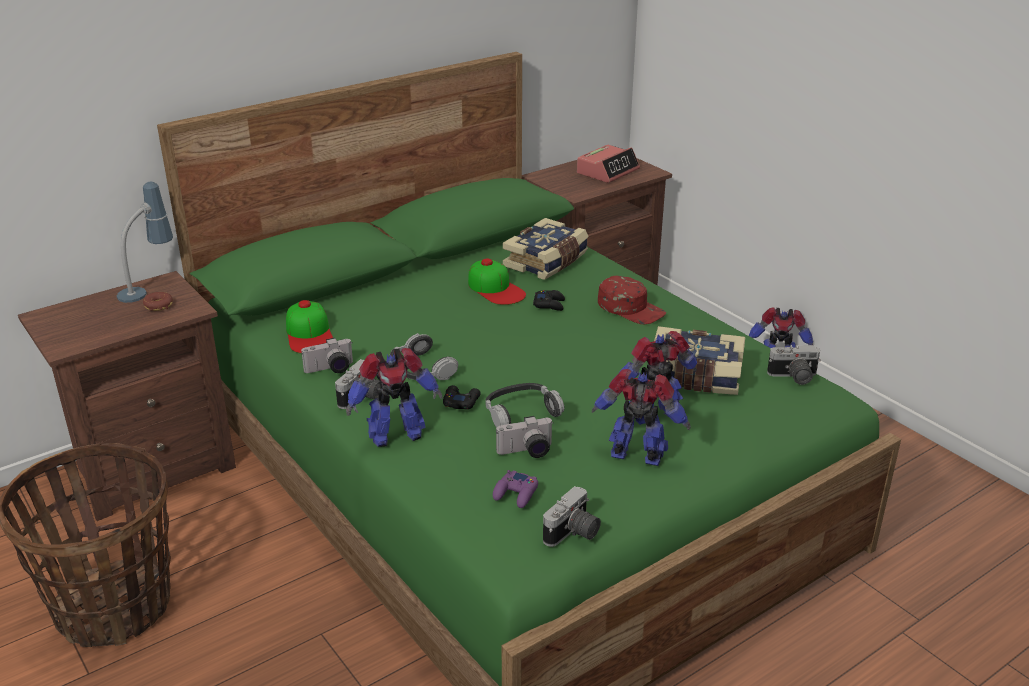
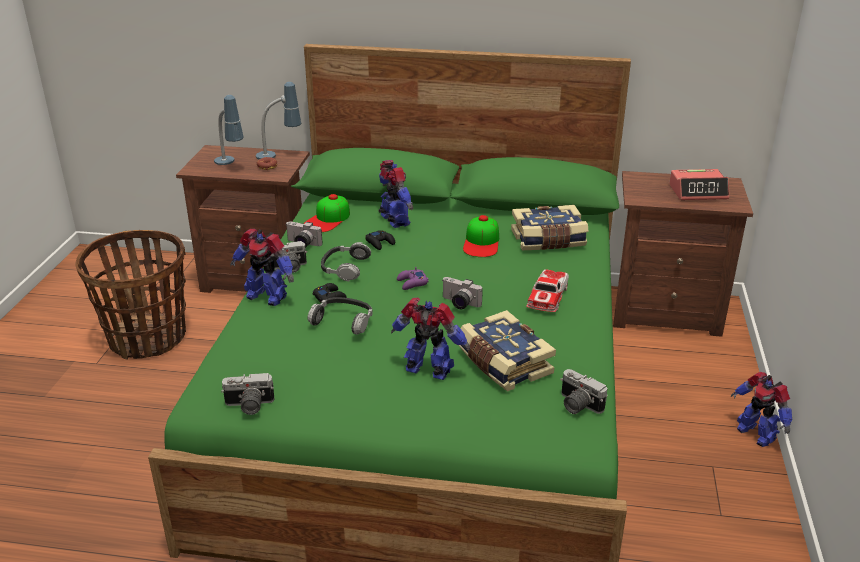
camera: 45 degrees right, 0 degrees up
(107, 323) = (230, 165): none -> table lamp
(516, 494) = (254, 363): purple game controller -> purple game controller (412, 283)
(526, 452) = (302, 344): camera -> camera (459, 304)
(549, 304) = (497, 268): black game controller -> black game controller (380, 243)
(631, 308) = (547, 297): red cap -> toy car
(637, 456) = (366, 387): toy robot -> toy robot (394, 221)

